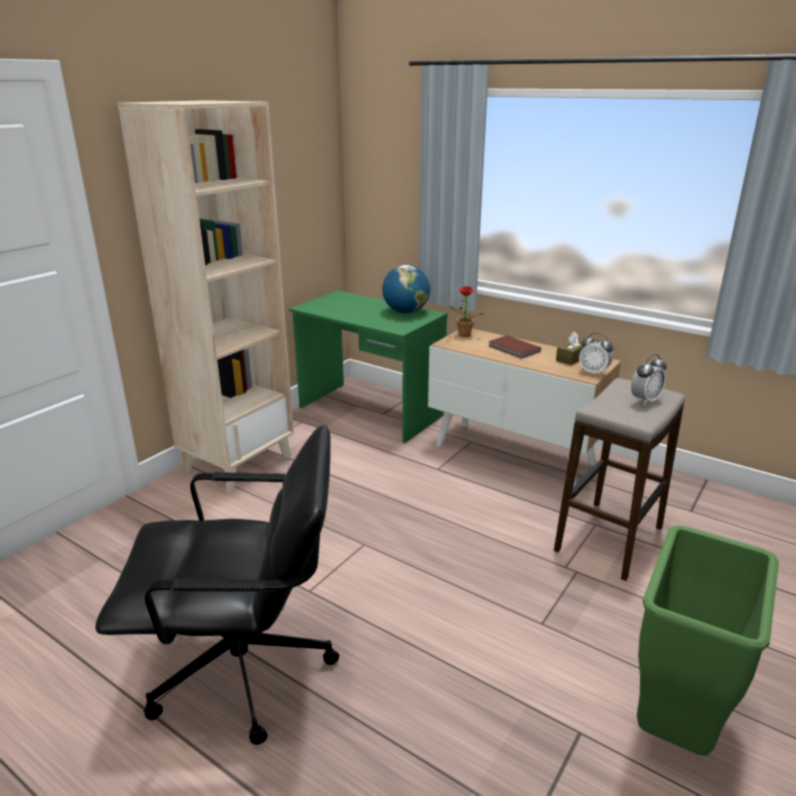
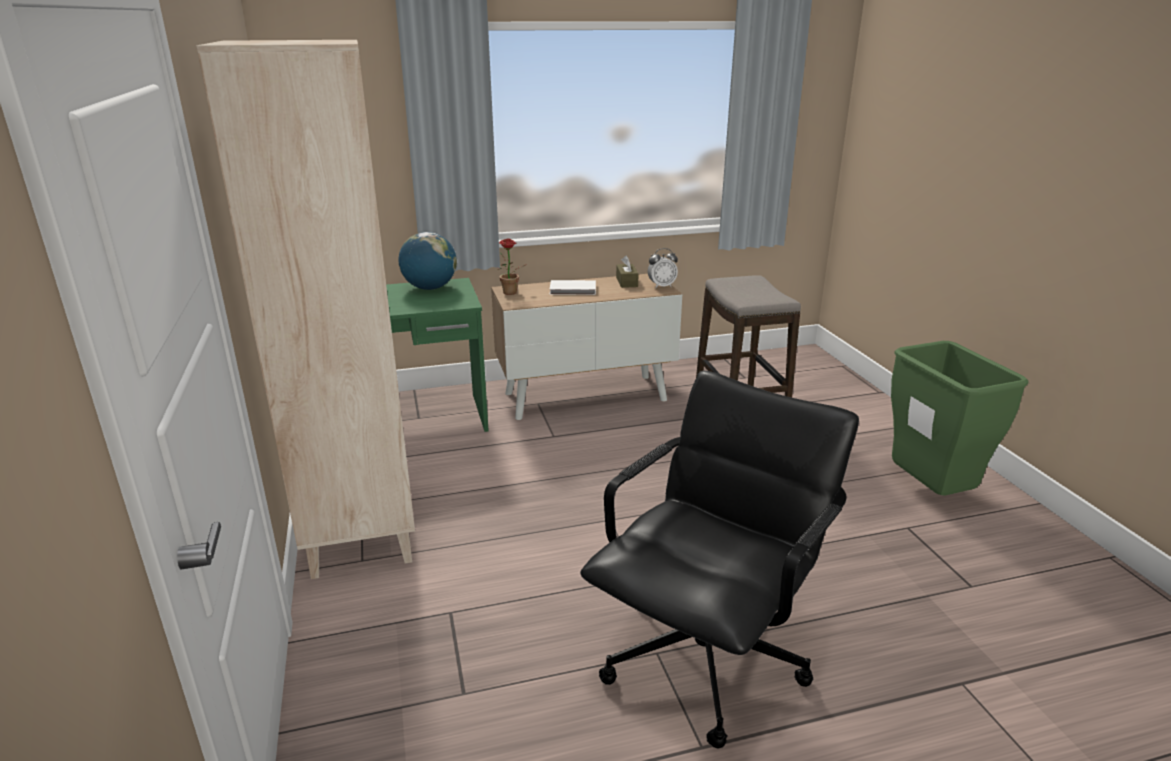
camera: 50 degrees left, 0 degrees up
(513, 349) = (573, 290): brown book -> white book
(645, 400) = (755, 286): alarm clock -> none

